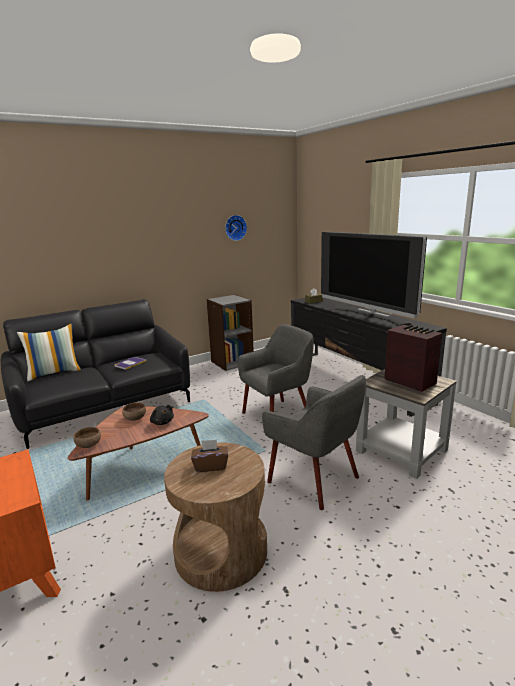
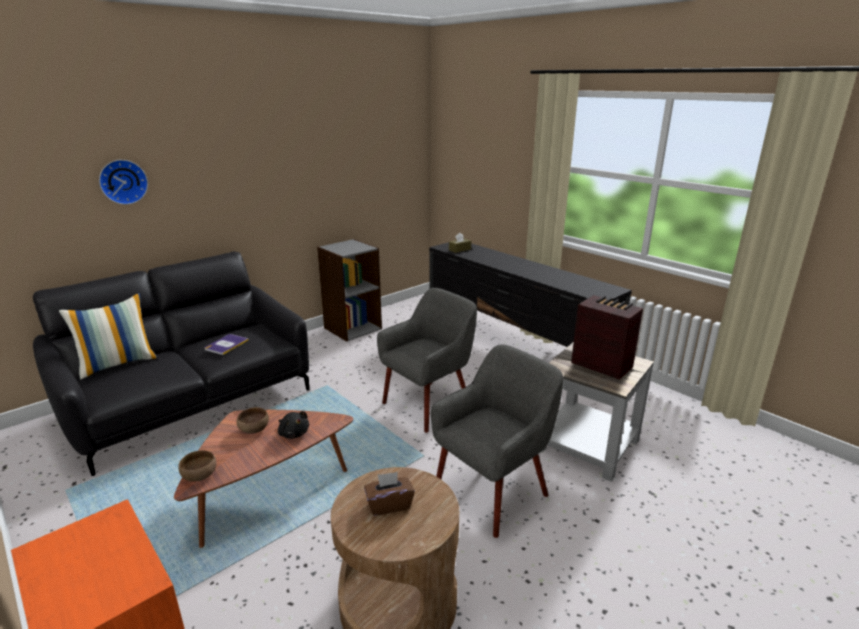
camera: 10 degrees left, 5 degrees up
(235, 227) = (353, 149): wall clock -> wall clock (123, 181)
(314, 479) = (493, 492): grey armchair -> grey armchair turned 75 degrees counterclockwise
(369, 315) = (535, 272): television -> none

